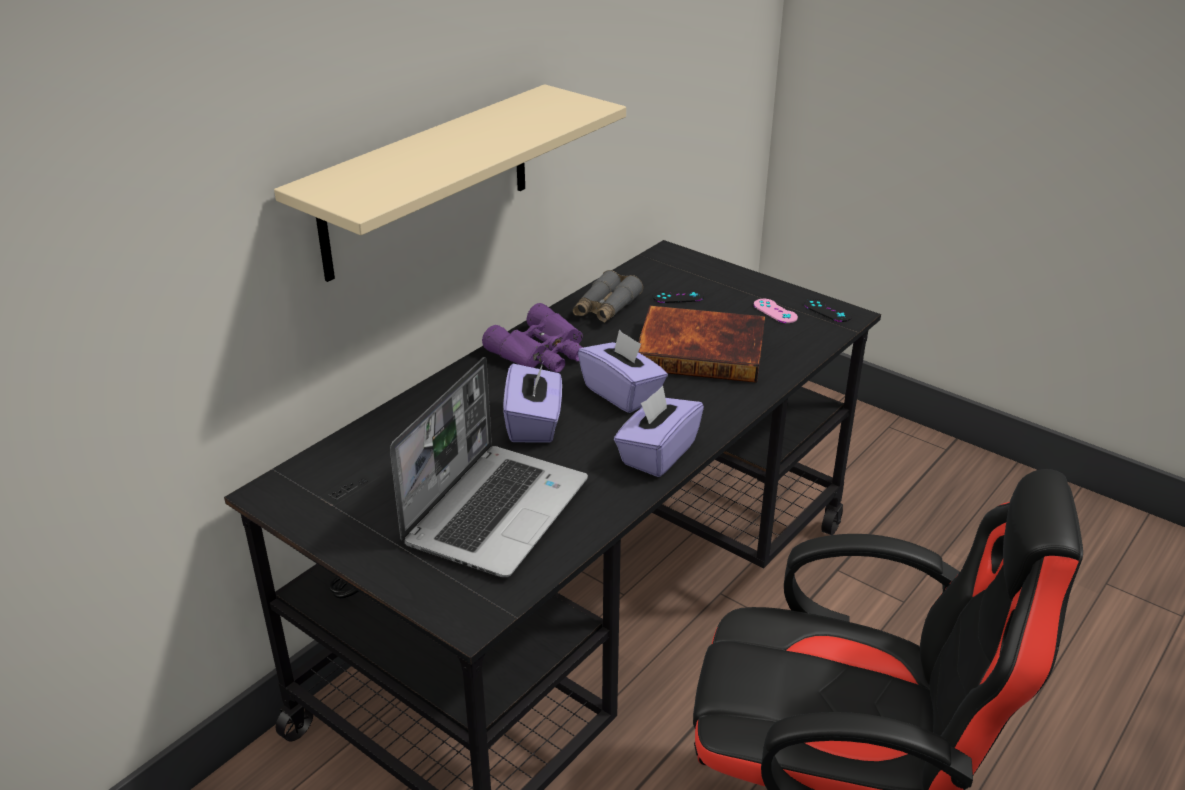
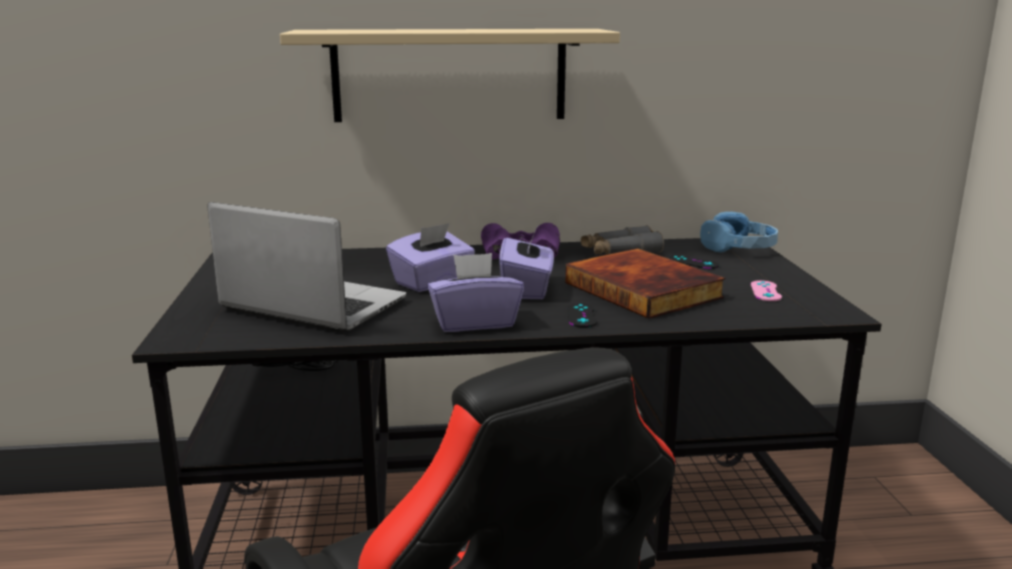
camera: 45 degrees right, 15 degrees down
(496, 510) = (311, 306): laptop -> laptop turned 135 degrees counterclockwise
(679, 262) = (739, 248): none -> blue headphones
(827, 310) = (822, 305): black game controller -> black game controller (581, 316)

